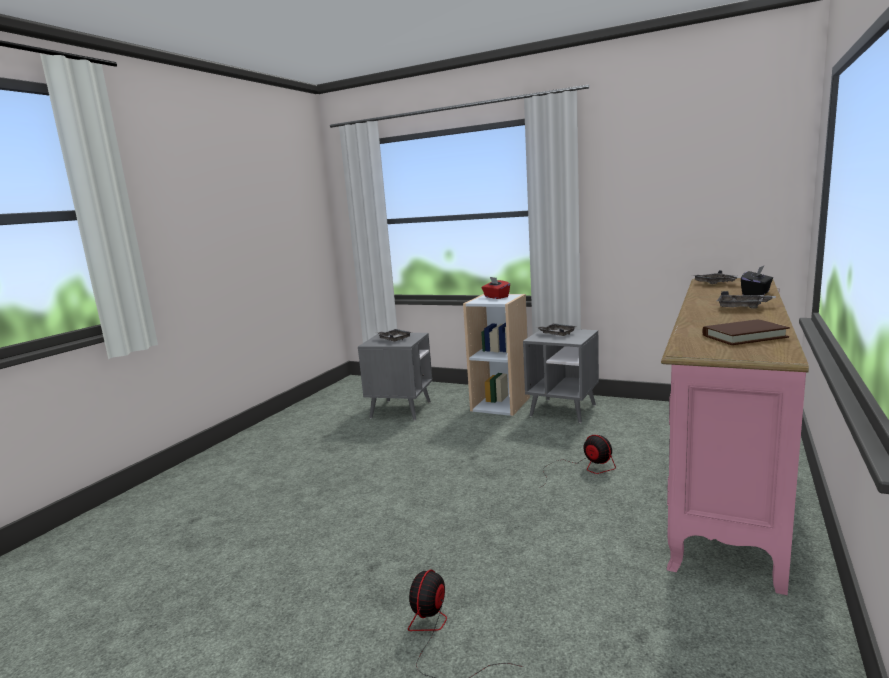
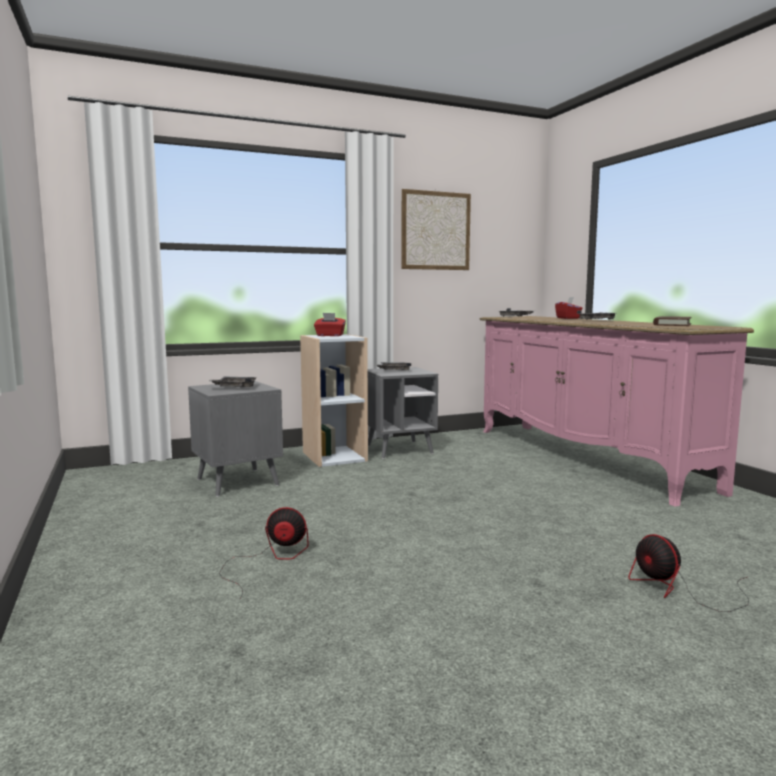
camera: 50 degrees left, 5 degrees down
(581, 469) = (506, 477): fan -> fan (269, 560)
(639, 179) = (435, 230): none -> picture
(756, 293) = (568, 318): black tissue box -> red tissue box

